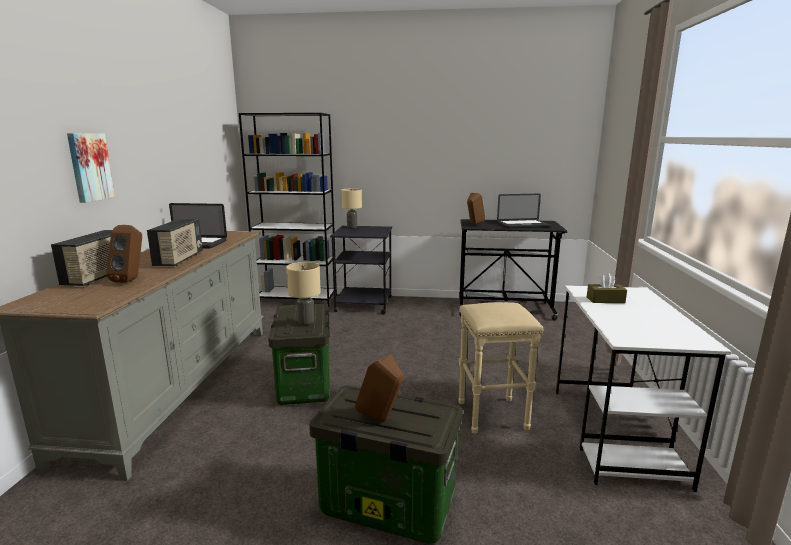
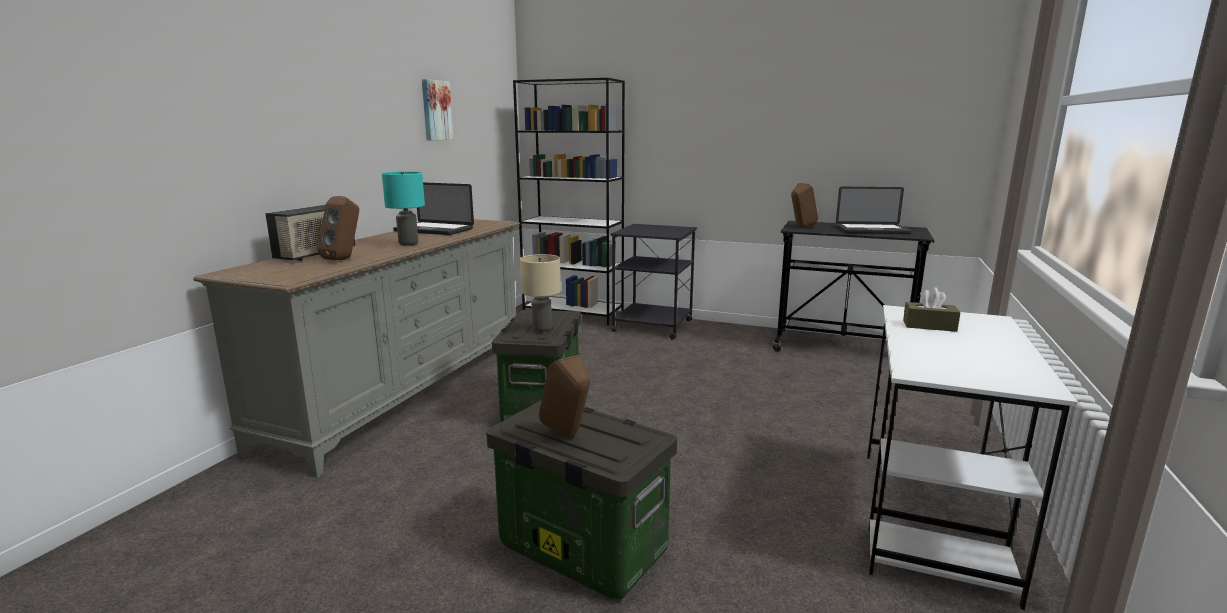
camera: 15 degrees right, 0 degrees up
(89, 167) = (320, 134): picture -> picture (435, 110)
(179, 260) = (408, 244): radio -> turquoise table lamp
(352, 227) = (644, 226): beige table lamp -> none
(490, 414) = (761, 470): beige stool -> none

